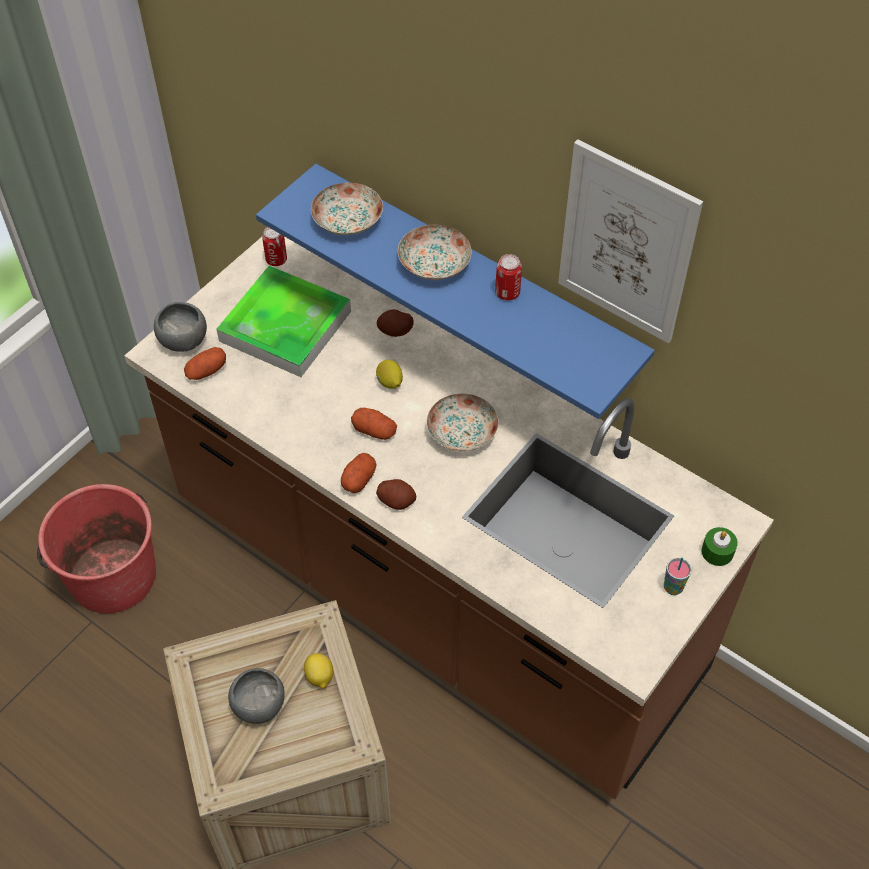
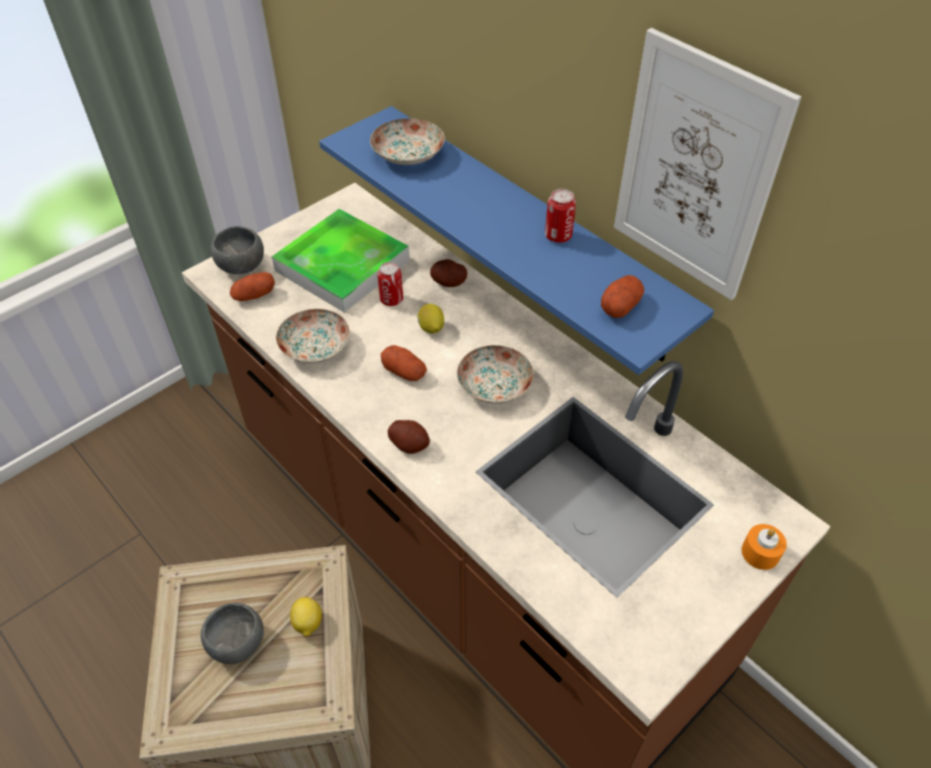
camera: 10 degrees right, 5 degrees down
(112, 575) = (172, 494): red bucket -> none
(276, 260) = (351, 208): can -> can (391, 299)
(358, 479) = (375, 417): potato -> potato (620, 306)
(435, 263) = (487, 201): plate -> plate (316, 347)
(673, 588) = (703, 586): cup -> none
(717, 552) = (760, 553): green candle -> orange candle

